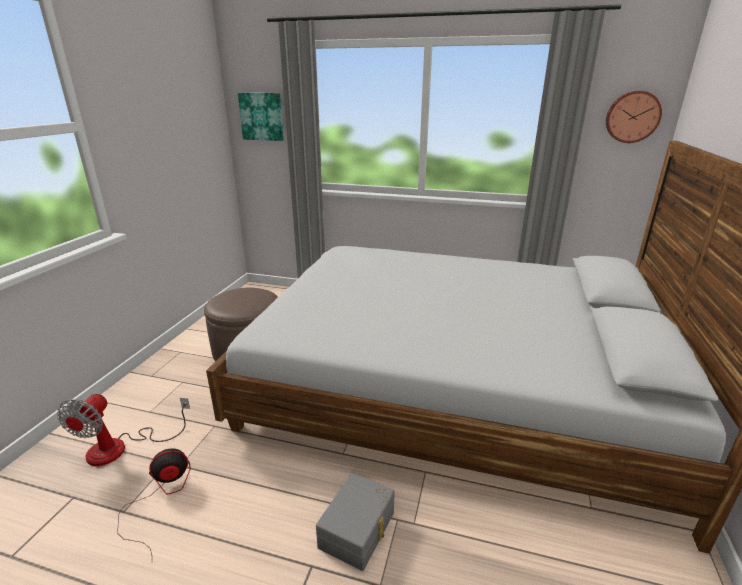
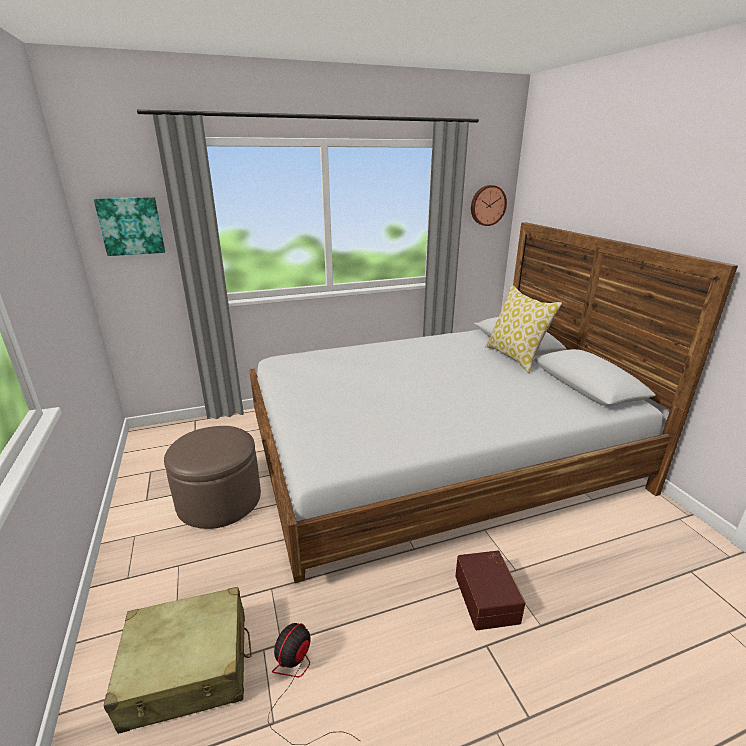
camera: 35 degrees left, 0 degrees up
(121, 448) = (188, 669): fan -> beige suitcase
(359, 530) = (488, 598): grey storage box -> brown storage box
(581, 305) = (515, 357): none -> pillow

